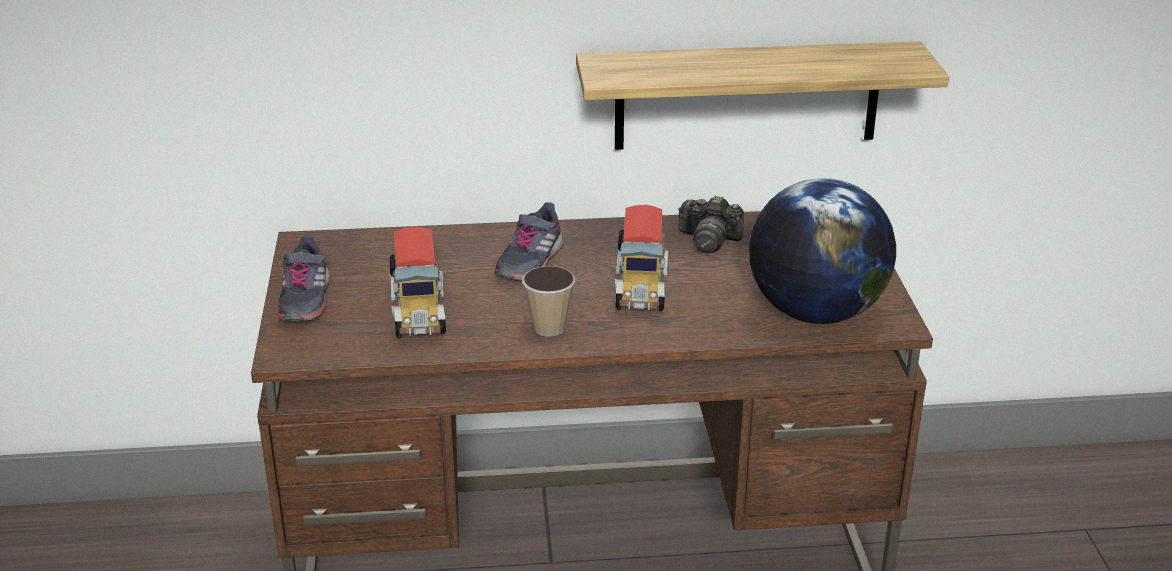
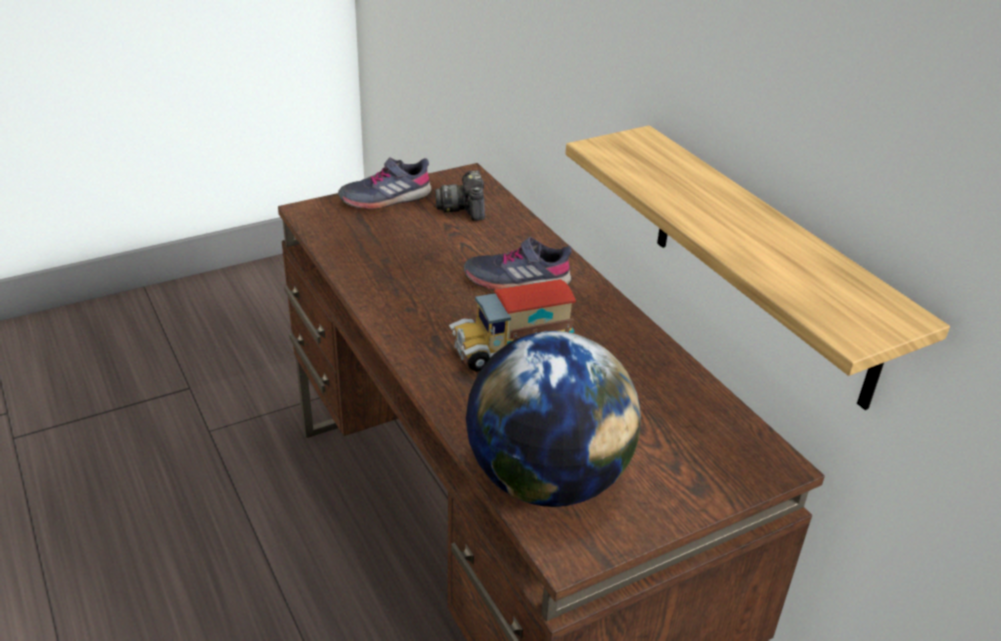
camera: 65 degrees right, 5 degrees up
(417, 314) = (394, 249): toy truck -> none
(549, 328) = (412, 317): cup -> none
(709, 240) = (641, 375): camera -> camera (464, 208)

